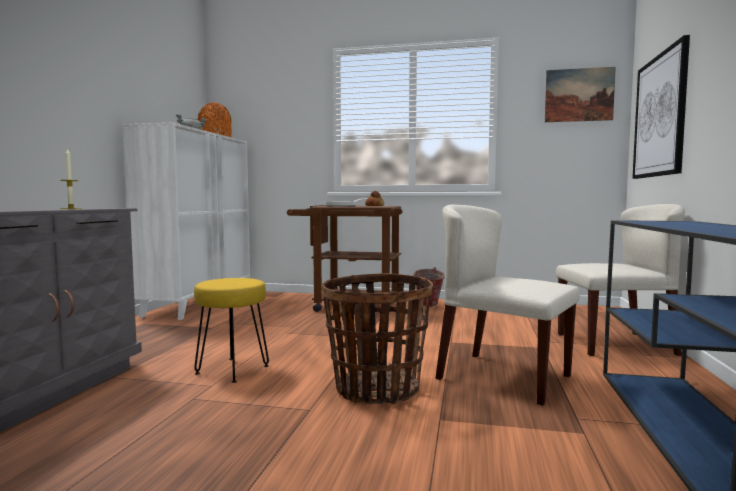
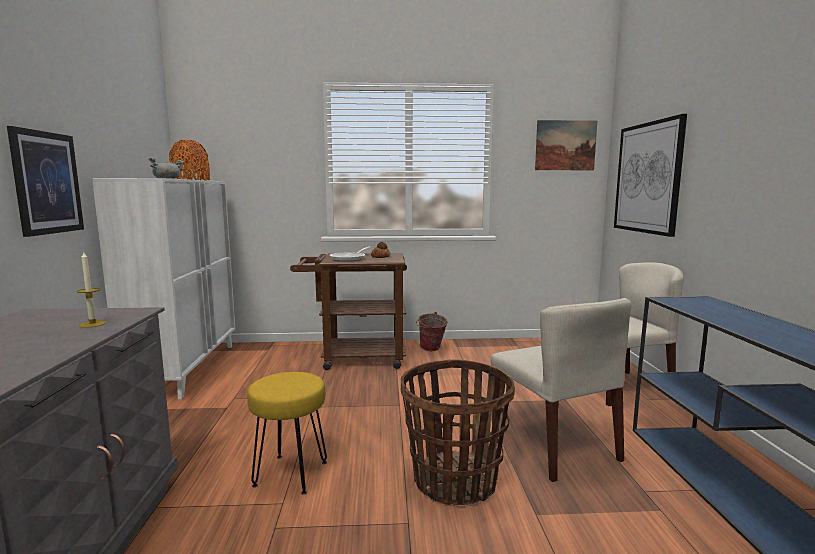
camera: 15 degrees left, 5 degrees up
(81, 121) = (47, 183): none -> picture
(502, 377) = (555, 445): beige chair -> beige chair turned 135 degrees counterclockwise

